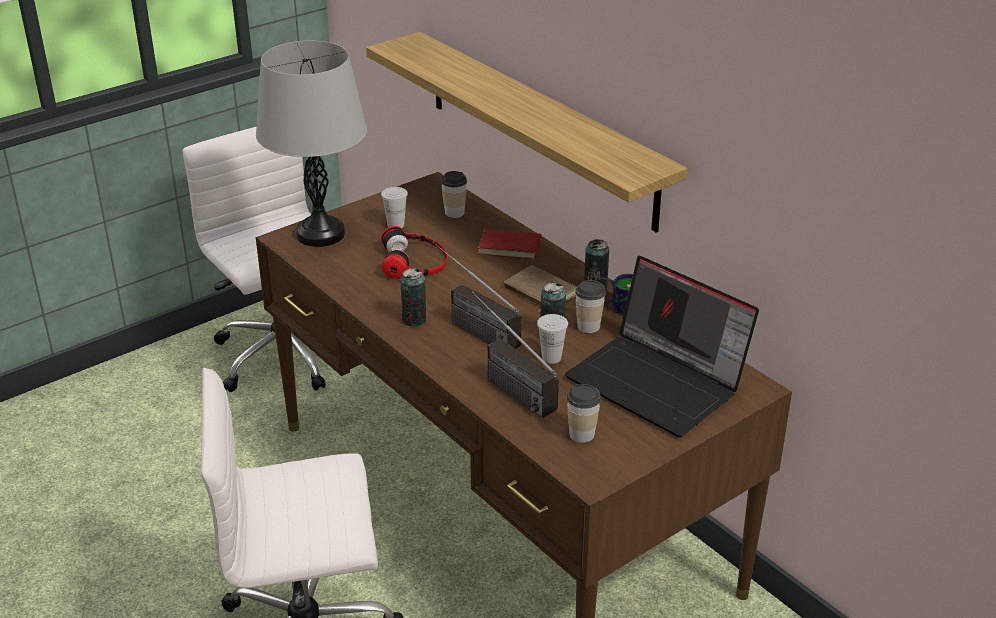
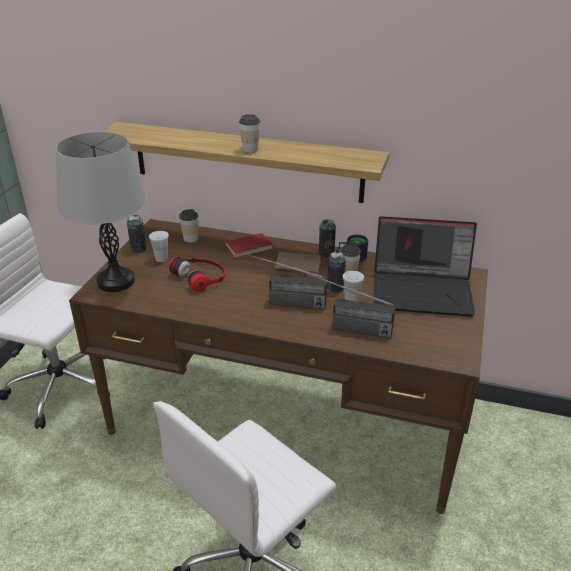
camera: 35 degrees left, 0 degrees up
(414, 320) = (244, 311): can -> can (138, 249)
(582, 434) = (423, 337): cup -> cup (250, 149)

